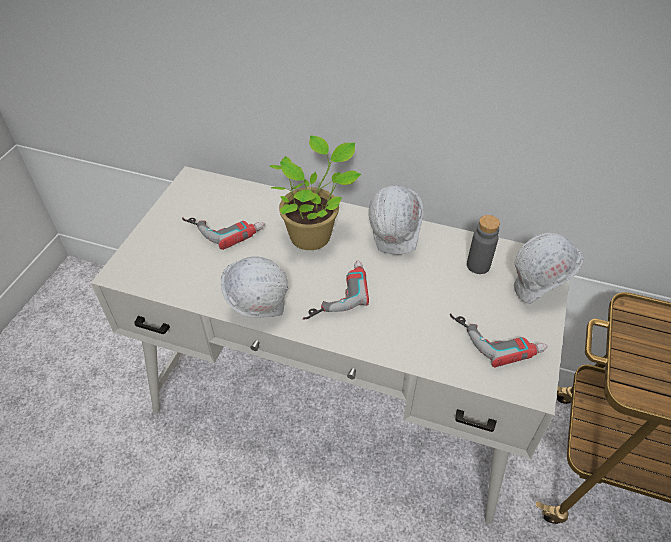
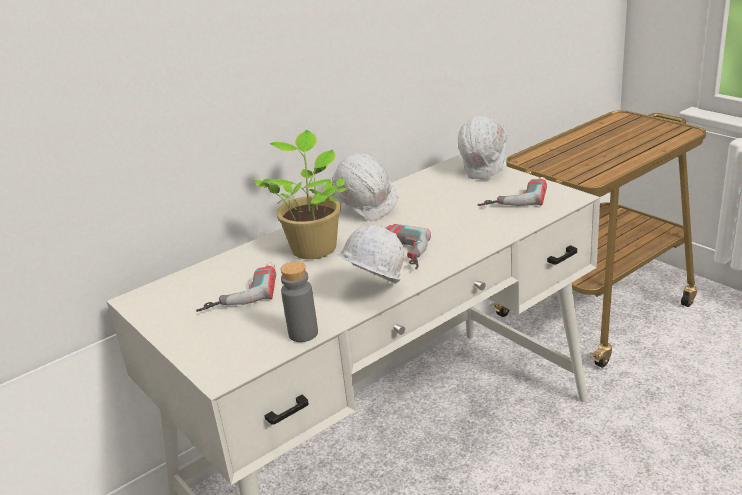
camera: 55 degrees left, 20 degrees down
(478, 265) = (437, 186): grey bottle -> grey bottle (303, 333)

